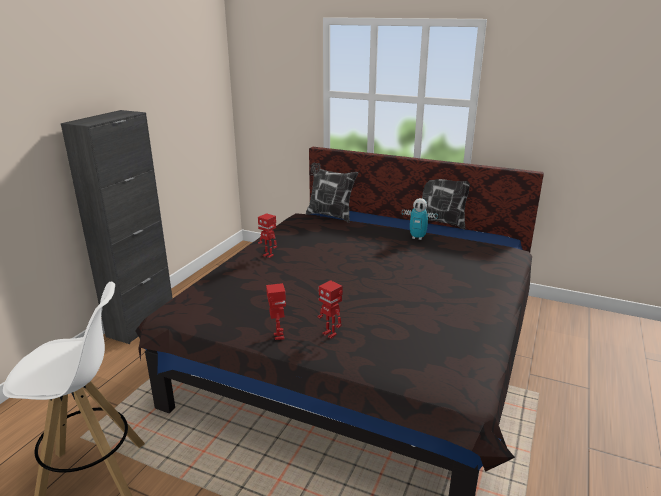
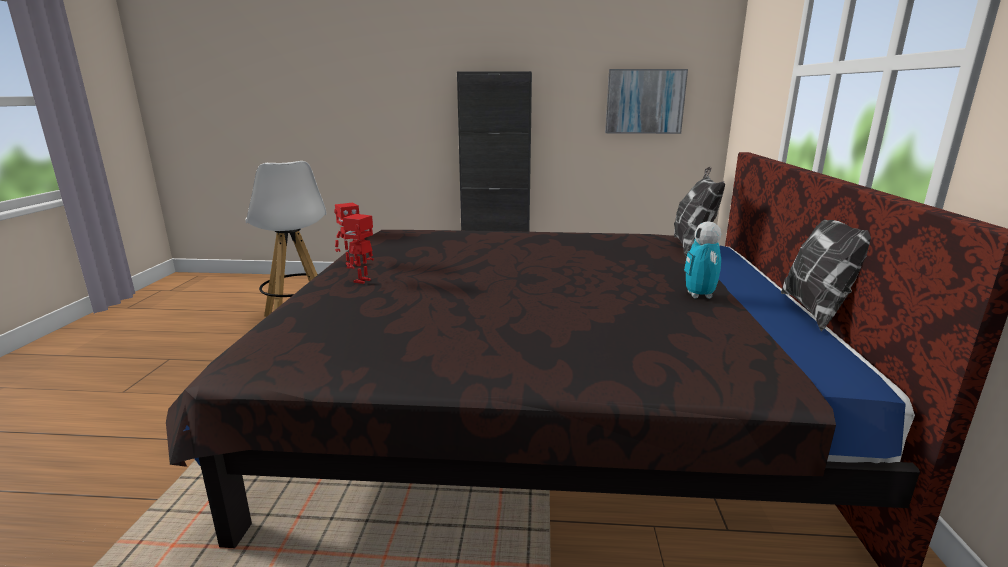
camera: 70 degrees right, 5 degrees down
(192, 117) = (645, 101): none -> picture
(268, 255) = (528, 238): toy robot -> none

